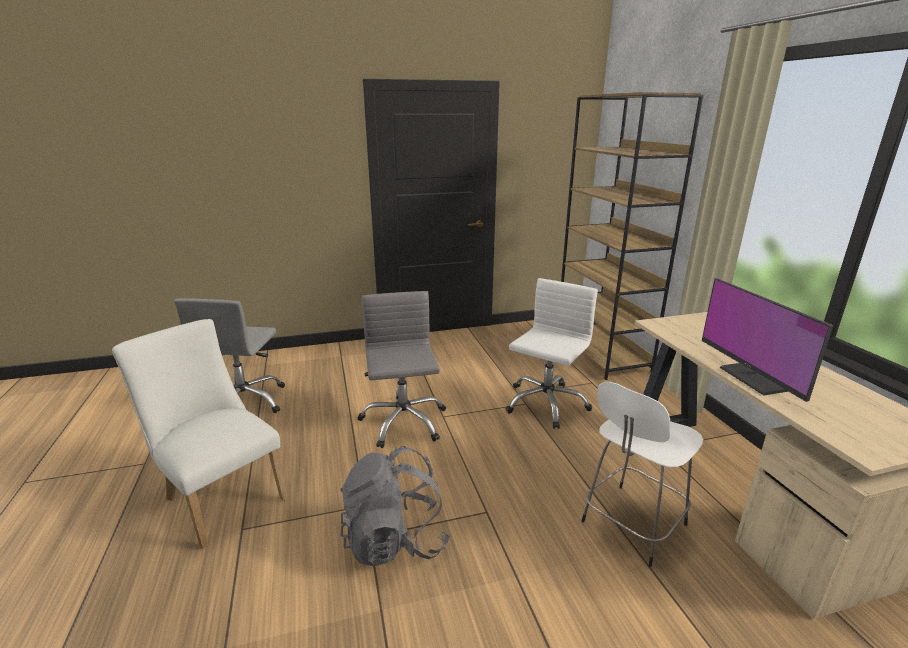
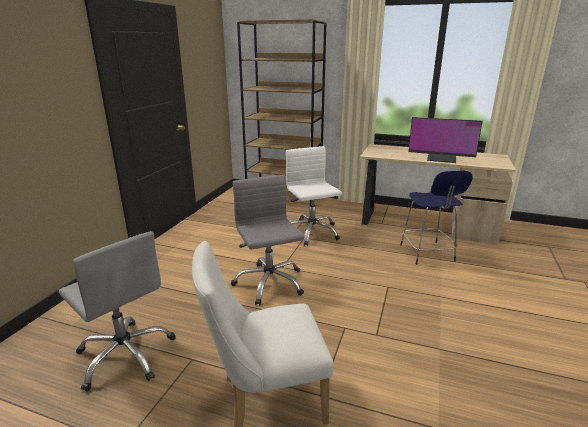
camera: 55 degrees left, 0 degrees up
(395, 541) = (387, 326): grey backpack -> none
(403, 421) = (269, 283): grey office chair -> grey office chair turned 45 degrees clockwise
(631, 525) = (427, 254): white stool -> blue stool

